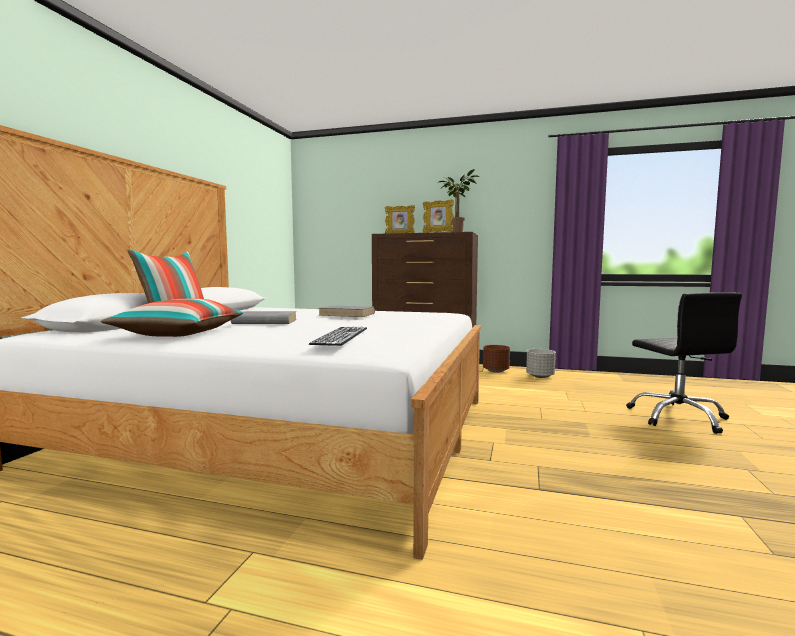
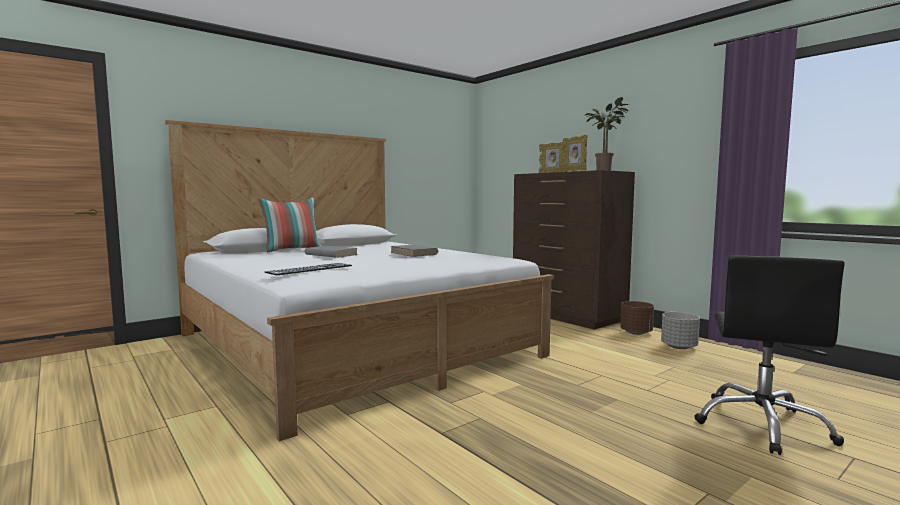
camera: 35 degrees right, 0 degrees up
(179, 334) = (259, 259): pillow -> none

